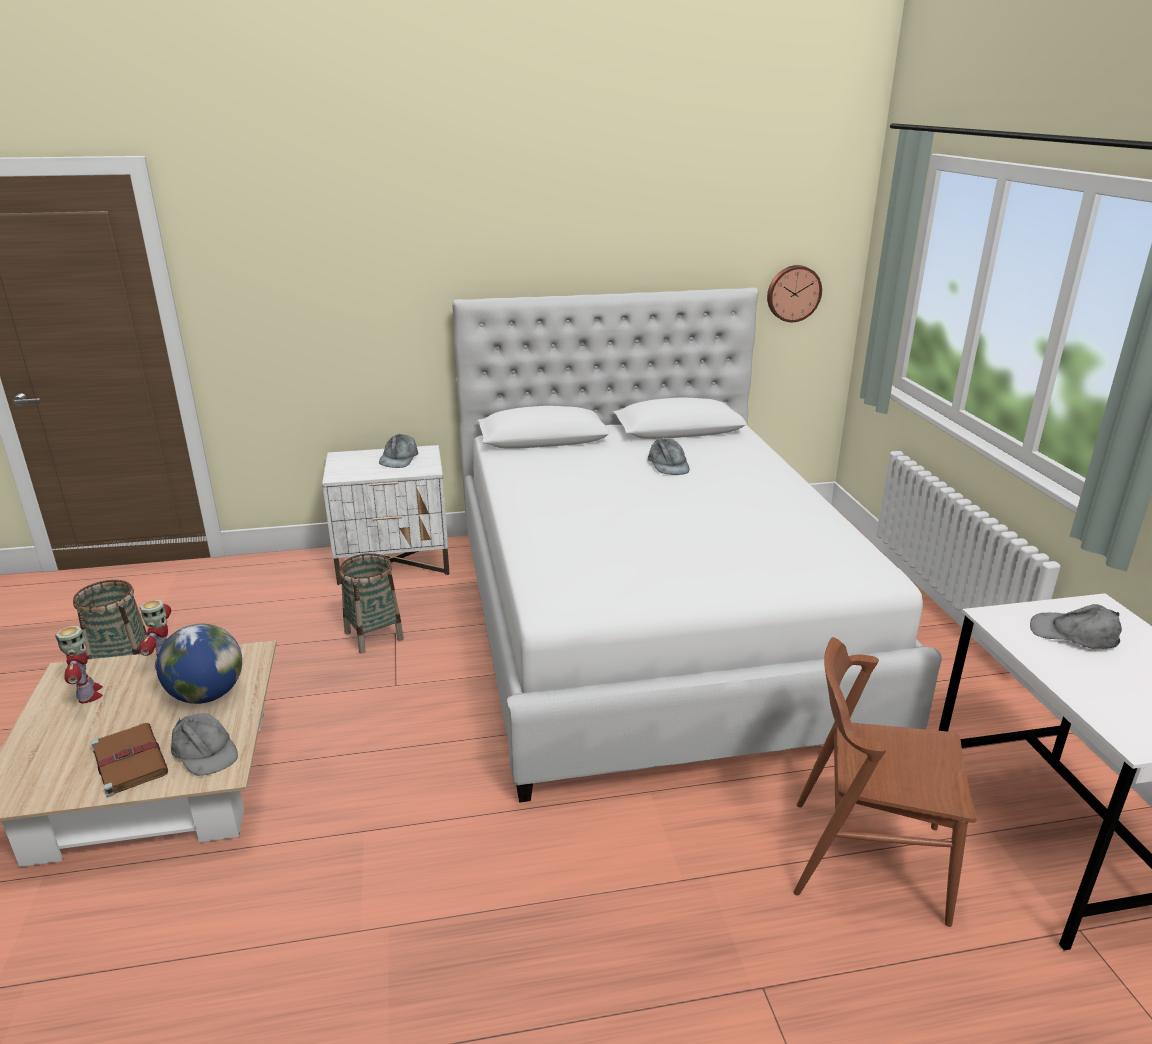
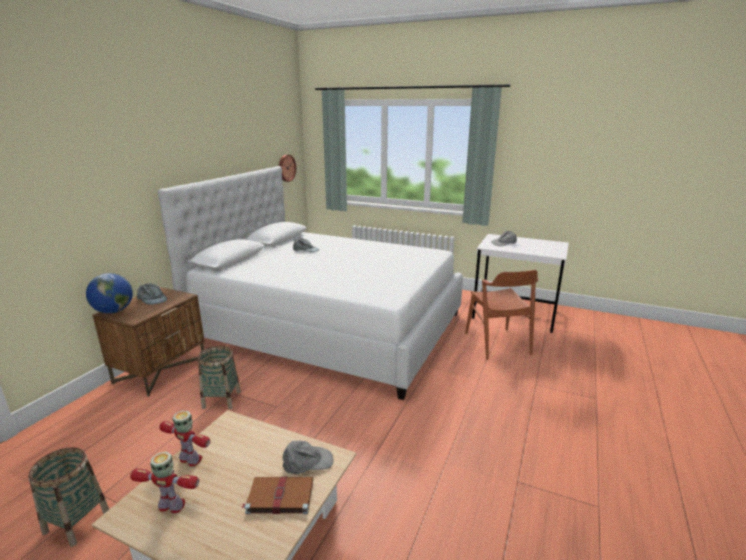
camera: 55 degrees left, 5 degrees down
(207, 695) = (249, 449): globe -> globe (114, 311)
(394, 562) = (161, 370): white nightstand -> brown nightstand
(867, 859) = (497, 343): brown chair -> brown chair turned 60 degrees counterclockwise

